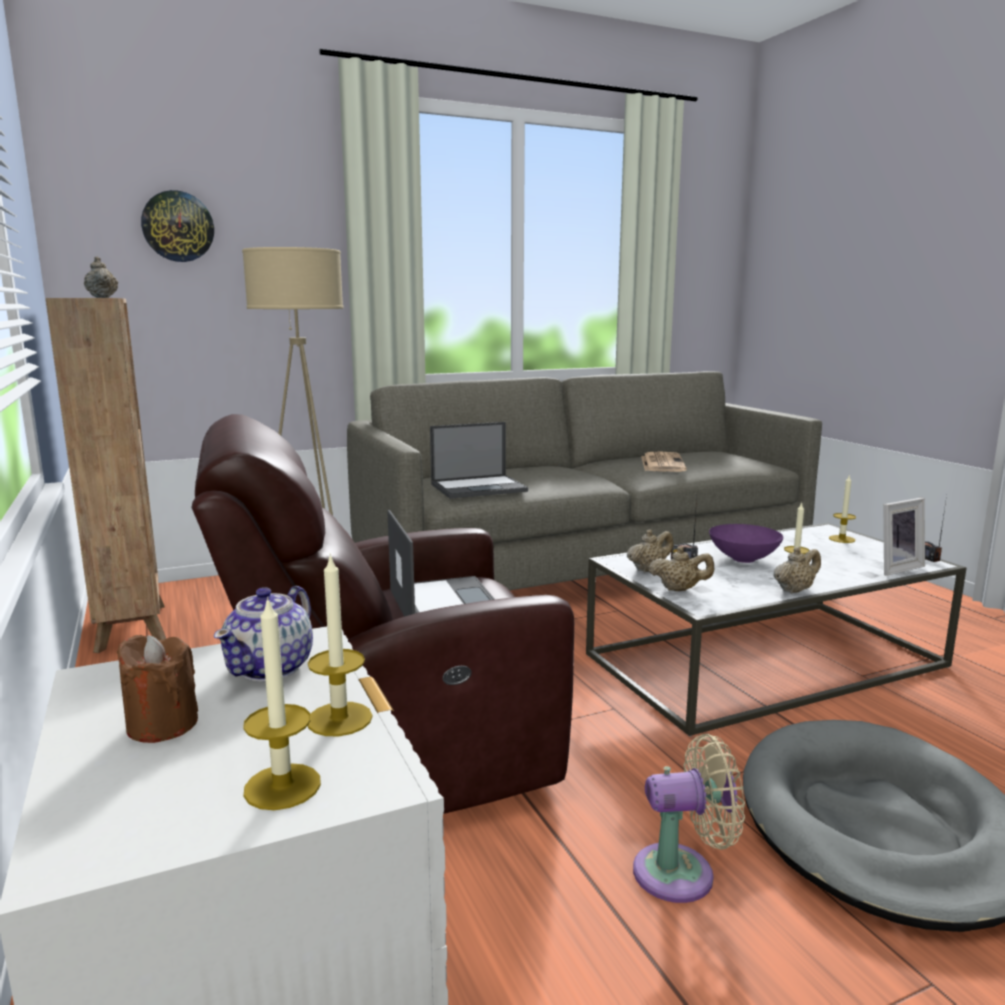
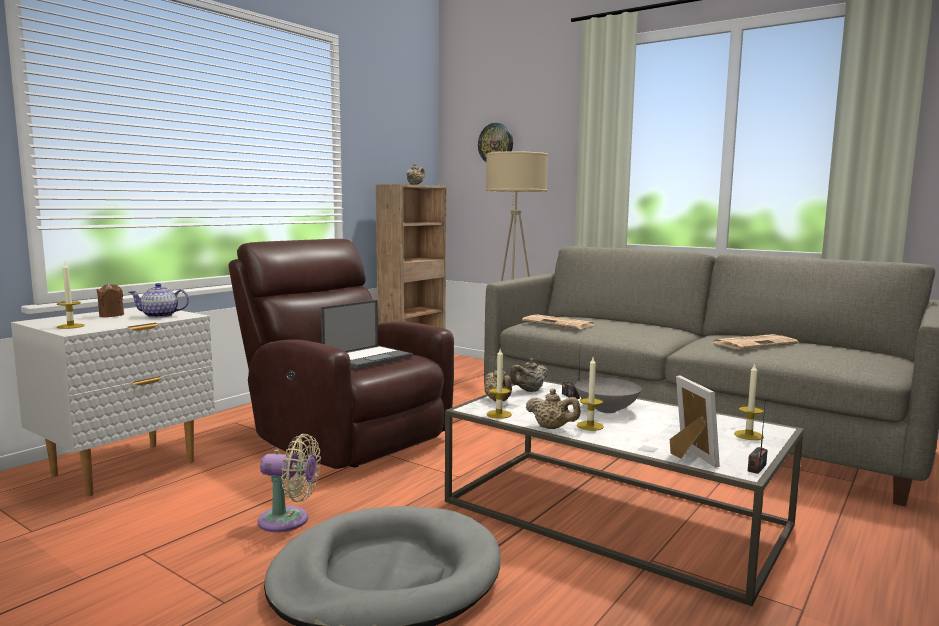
camera: 60 degrees right, 5 degrees down
(339, 719) = (118, 324): candle -> candle (499, 414)
(479, 487) = (559, 323): laptop -> newspaper
(648, 569) = (529, 391): beige teapot -> beige teapot turned 120 degrees clockwise
(682, 873) = (289, 521): beige fan -> beige fan turned 45 degrees counterclockwise
(744, 559) = (608, 410): purple bowl -> grey bowl
(894, 568) = (689, 456): picture frame -> picture frame turned 135 degrees counterclockwise

